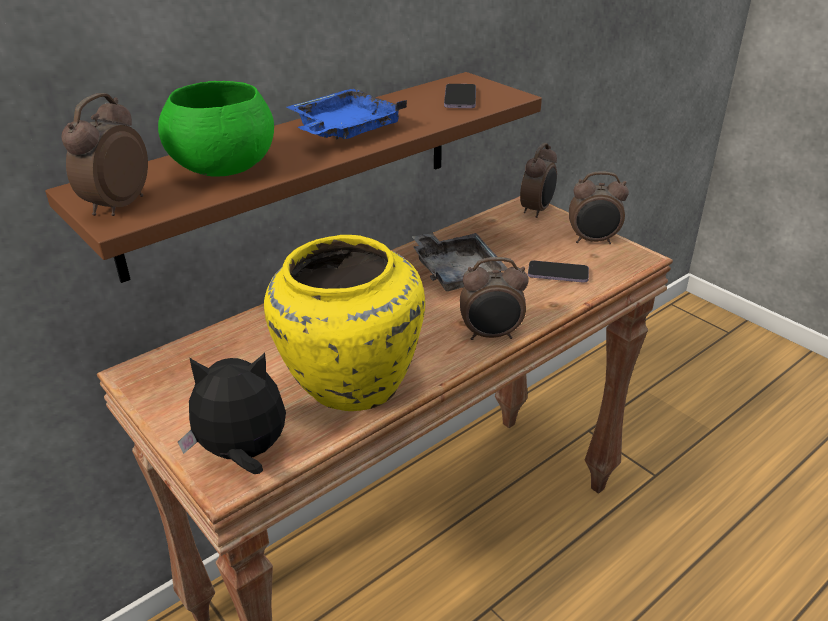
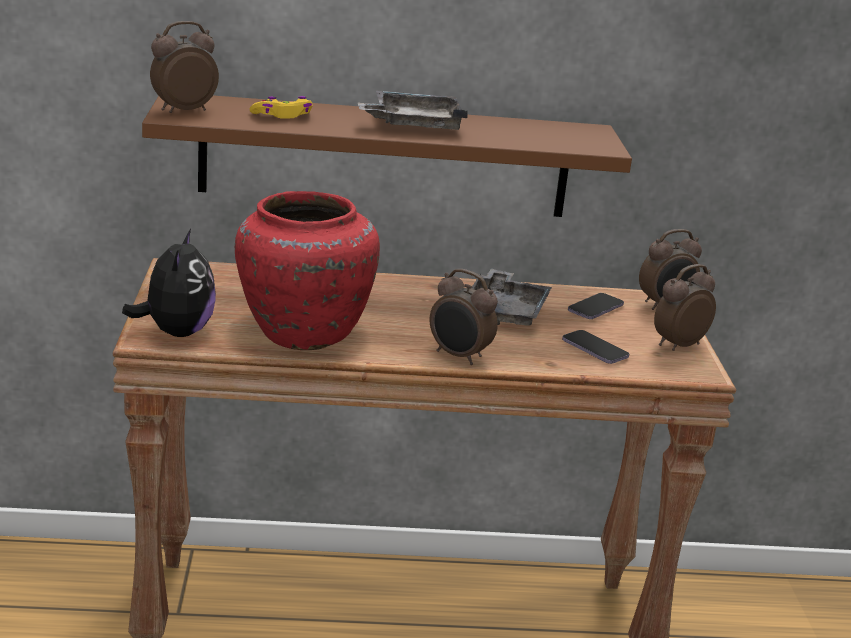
camera: 35 degrees right, 10 degrees down
(224, 169) = (283, 116): green bowl -> yellow game controller
(243, 454) = (176, 332): plush toy -> plush toy turned 60 degrees clockwise
(344, 130) = (413, 124): blue tray -> grey tray
(349, 383) = (302, 332): yellow vase -> red vase
(460, 98) = (554, 137): phone -> phone (595, 308)
(593, 241) = (677, 345): alarm clock -> alarm clock turned 105 degrees clockwise

